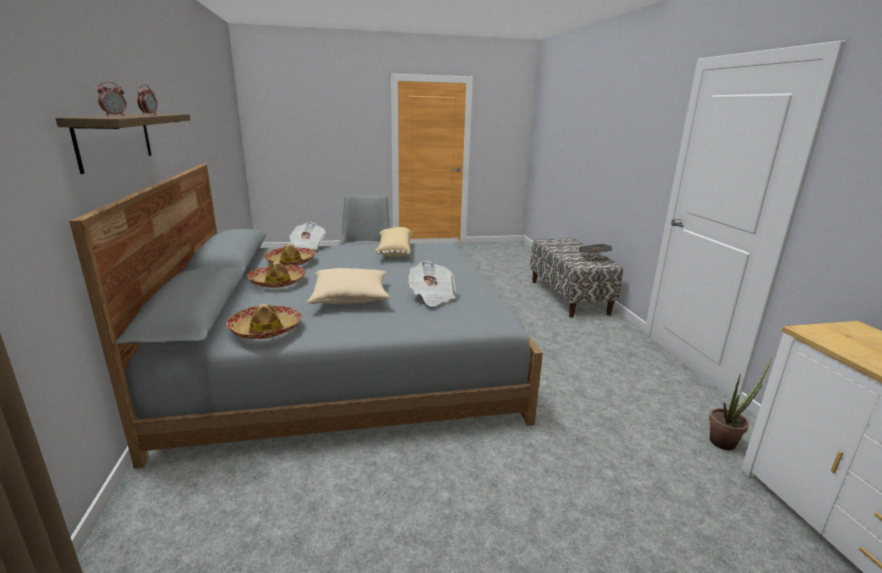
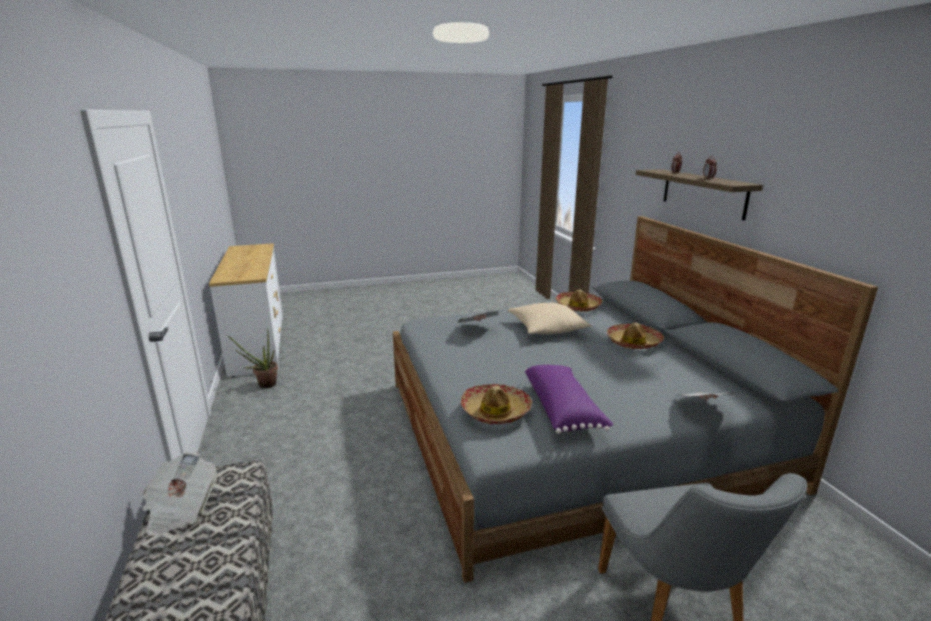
camera: 175 degrees right, 0 degrees up
(291, 262) = (669, 372): hat -> hat (495, 411)
(394, 251) = (563, 409): beige pillow -> purple pillow

